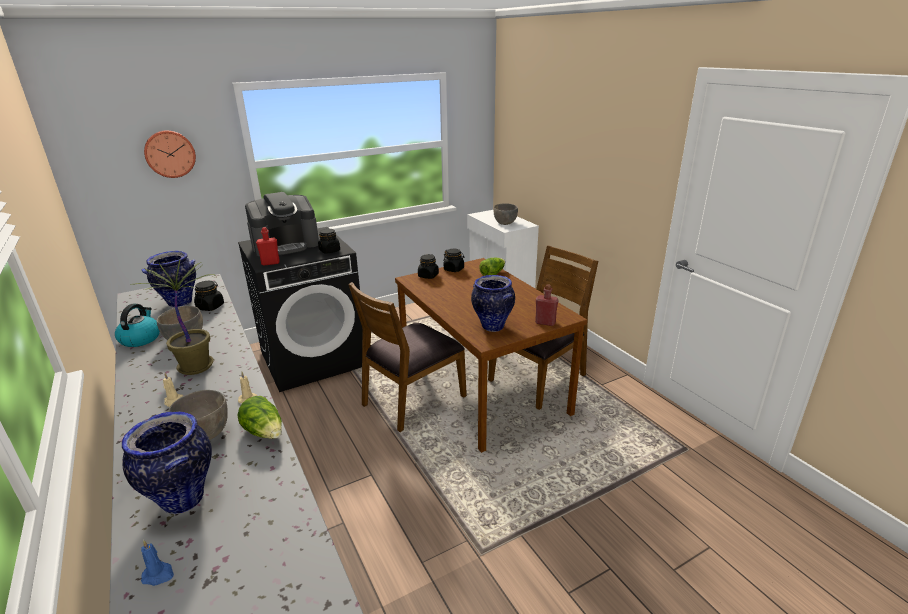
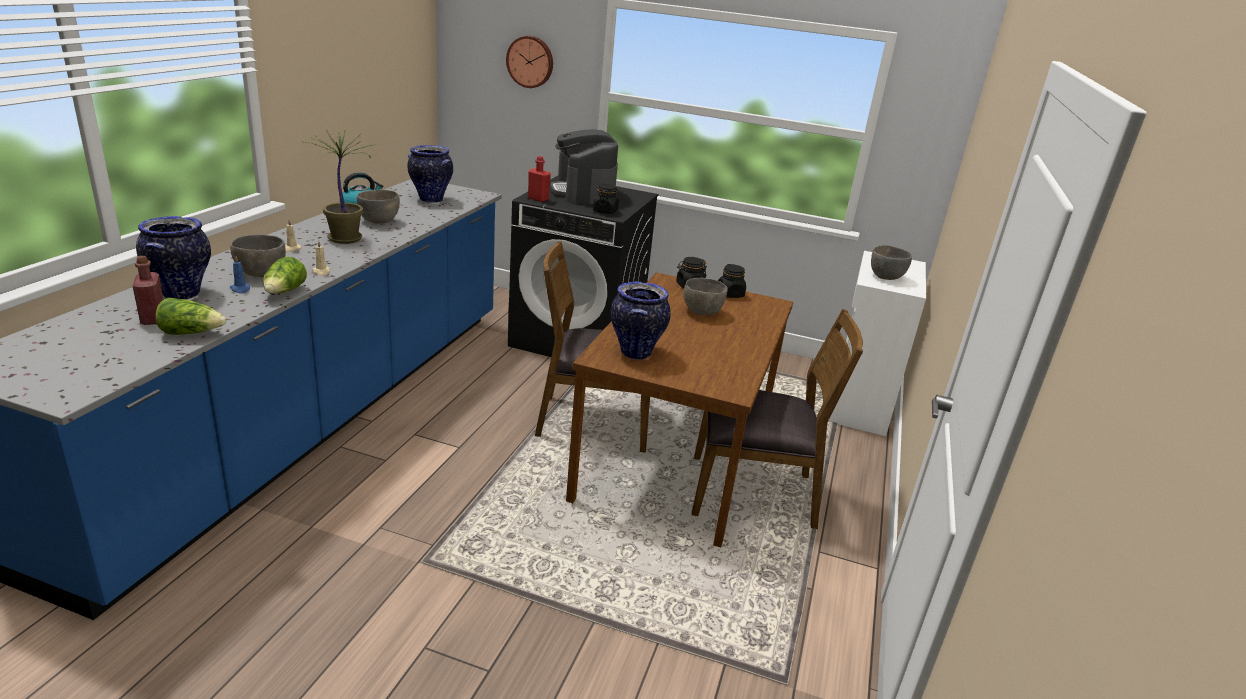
camera: 45 degrees right, 0 degrees up
(159, 575) = (103, 314): blue candle -> blue candle (240, 289)
(210, 307) = (440, 211): black jar -> none
(286, 245) = (583, 192): coffee machine -> coffee machine turned 60 degrees clockwise
(465, 286) = (701, 312): none -> grey bowl
(492, 274) = (760, 318): lettuce -> lettuce (192, 333)
(545, 322) = (696, 381): red bottle -> red bottle (153, 318)

